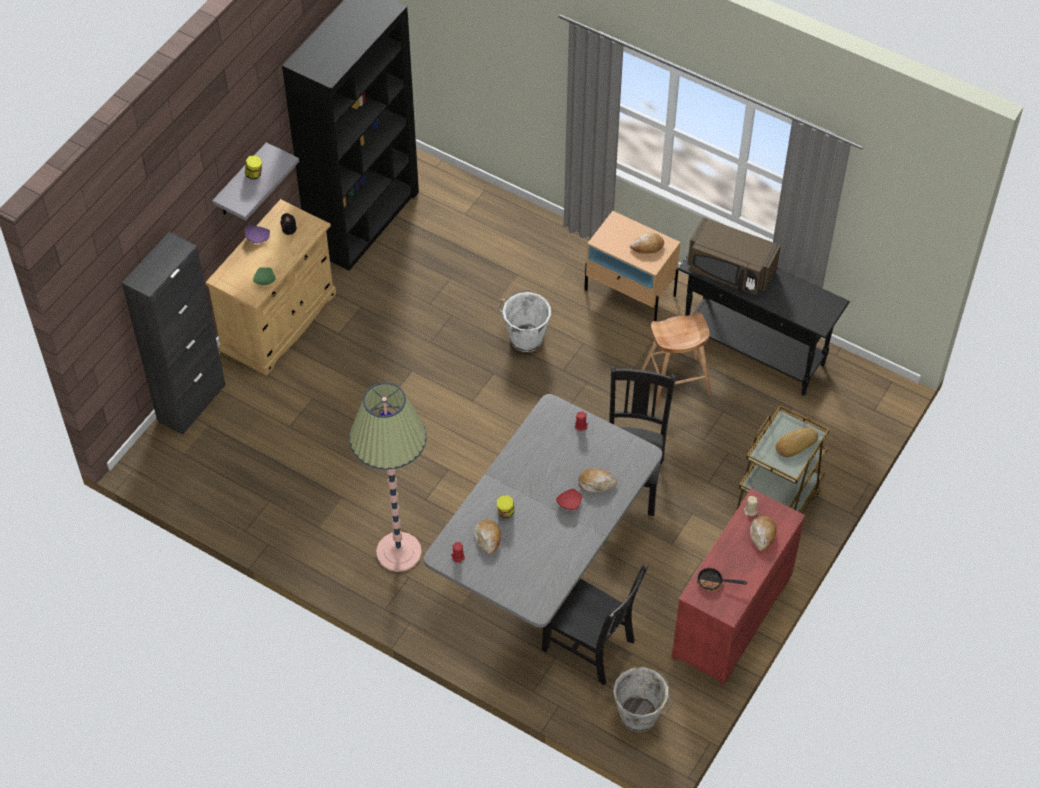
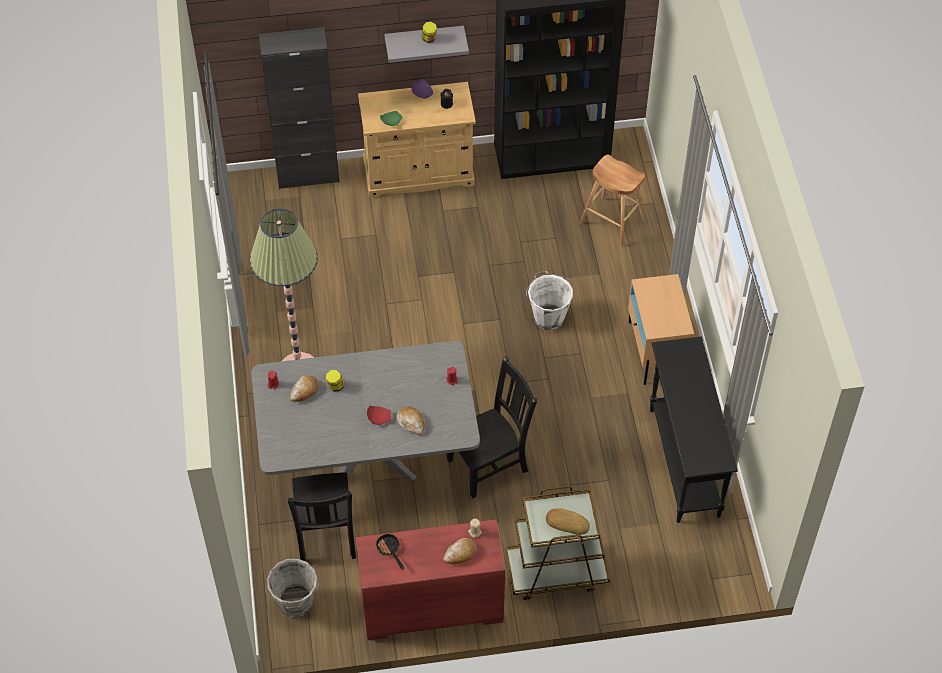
camera: 50 degrees right, 0 degrees up
(647, 246) = (667, 316): bread -> none
(676, 381) = (605, 432): brown stool -> brown stool (612, 221)
(730, 271) = (683, 376): brown microwave -> none

